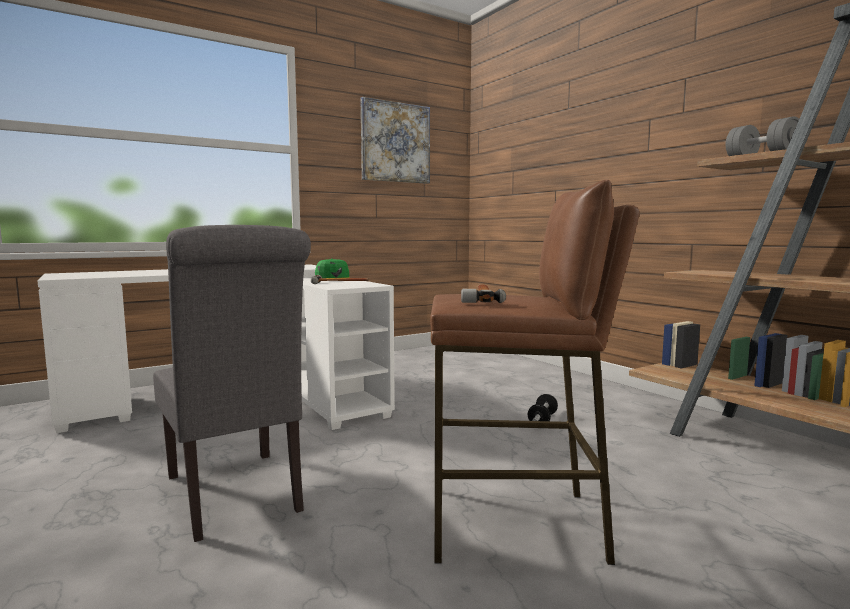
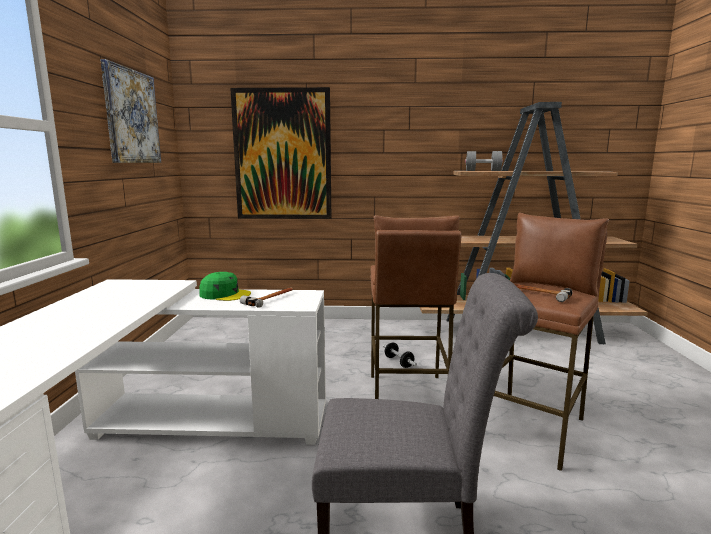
camera: 55 degrees left, 5 degrees up
(472, 442) = (407, 397): none -> brown stool
(542, 168) = (282, 155): none -> picture

